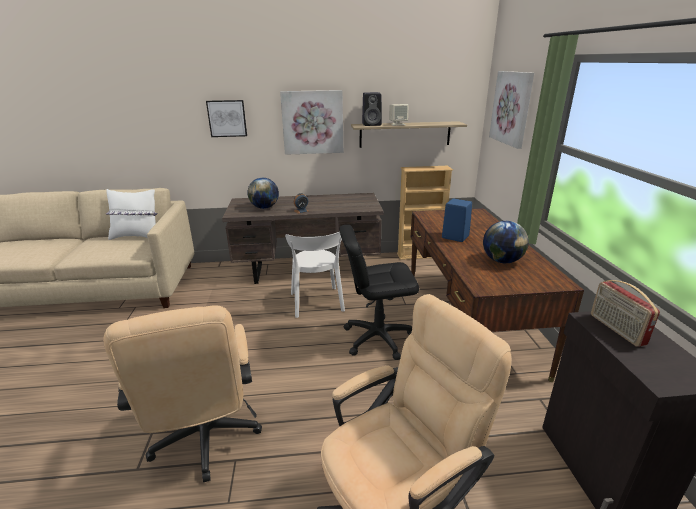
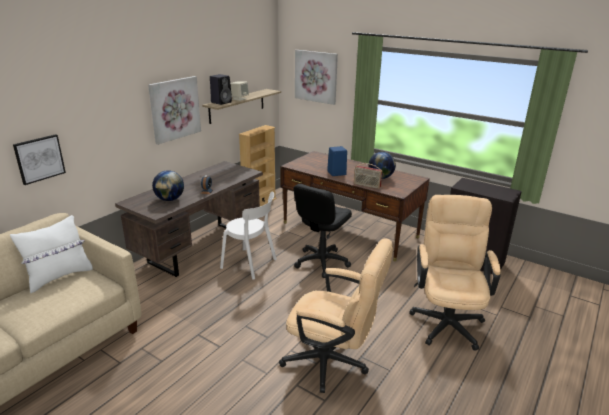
camera: 50 degrees left, 0 degrees up
(227, 118) = (102, 120): picture -> picture (39, 159)
(616, 329) = (472, 187): radio -> radio (367, 186)

